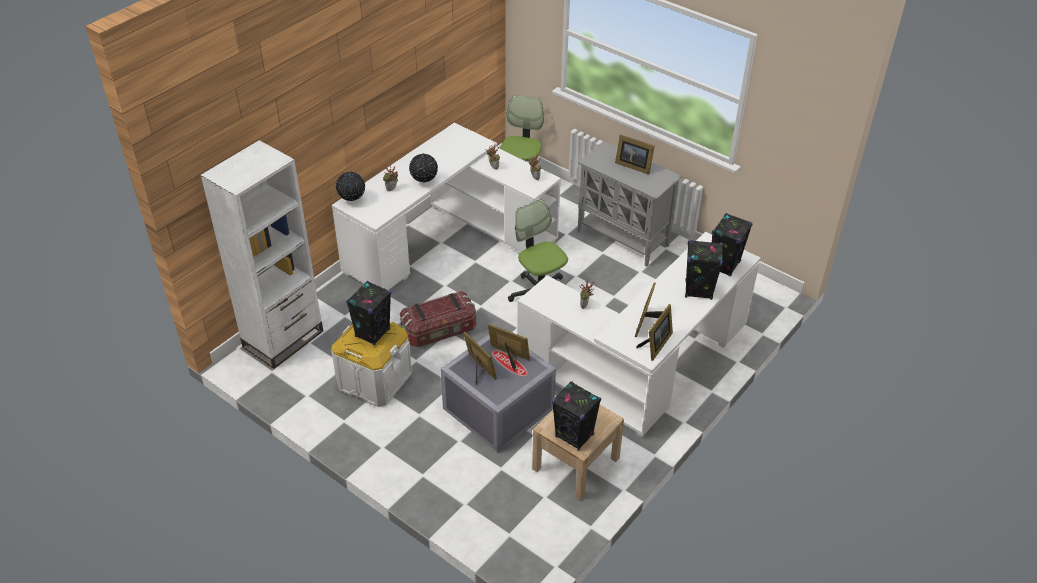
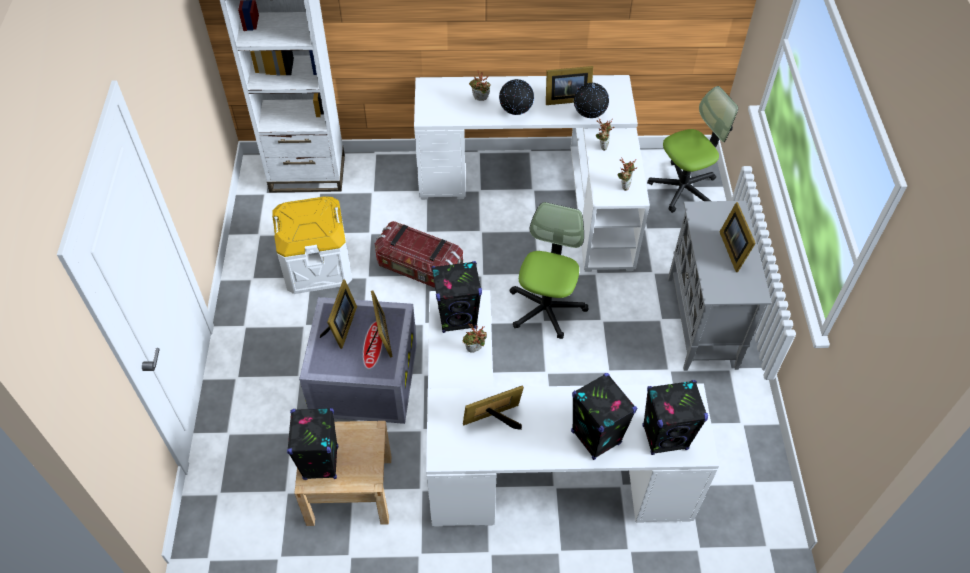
camera: 50 degrees right, 10 degrees up
(352, 201) = (435, 86): globe -> globe (589, 117)
(372, 333) = (311, 219): black speaker -> black speaker (458, 318)
(656, 345) = (468, 451): picture frame -> picture frame (565, 98)

